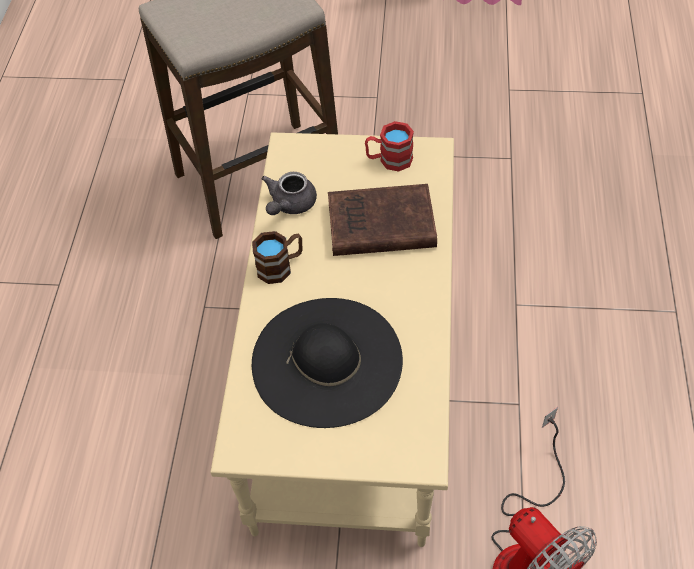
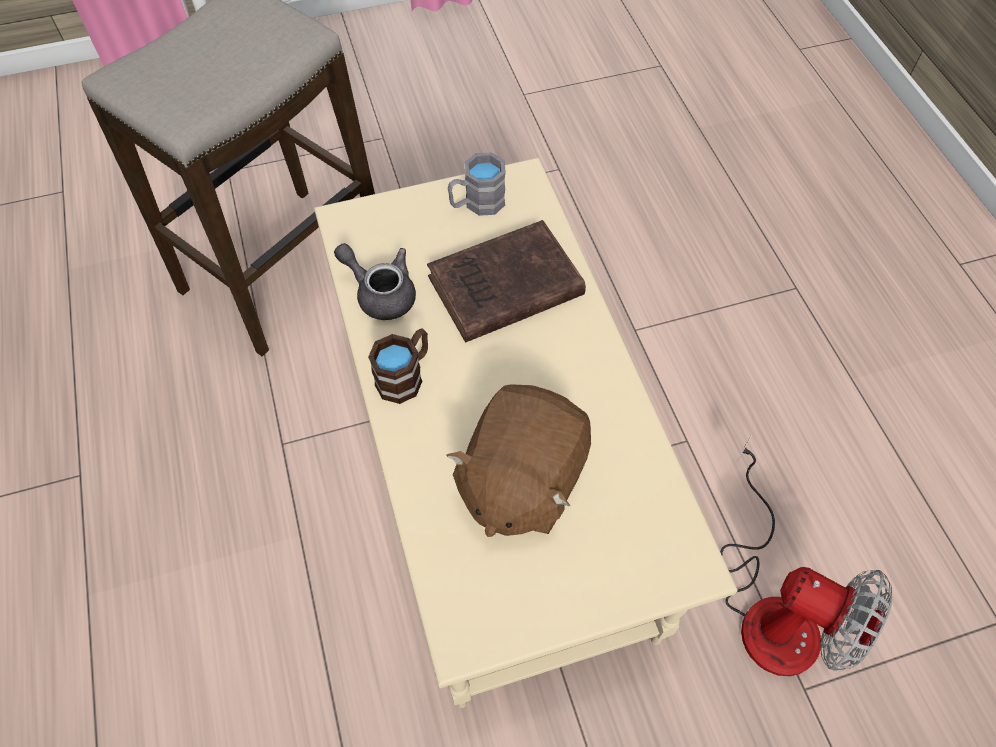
camera: 25 degrees left, 5 degrees up
(289, 205) = (381, 293): grey teapot -> grey teapot turned 120 degrees clockwise
(327, 361) = (520, 480): black hat -> brown plush toy
(389, 160) = (477, 203): red mug -> grey mug

